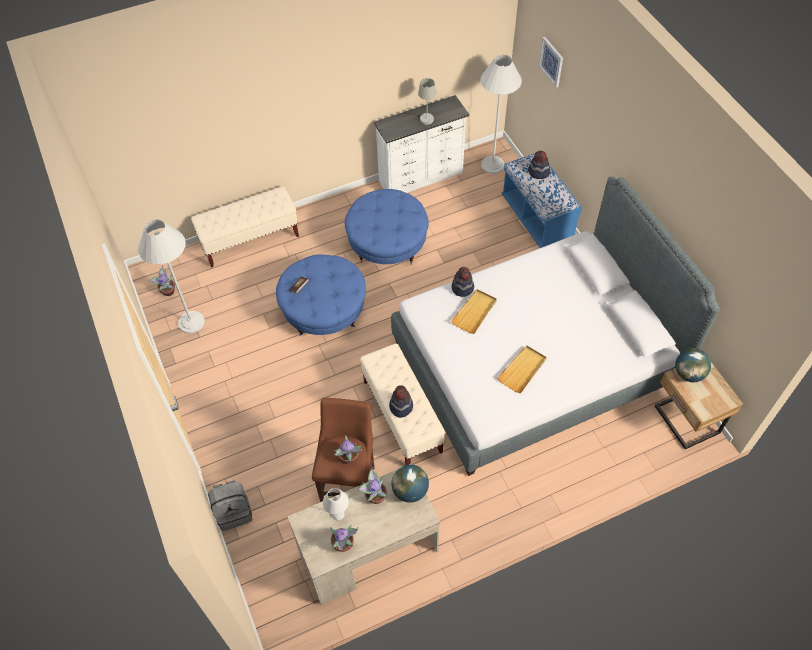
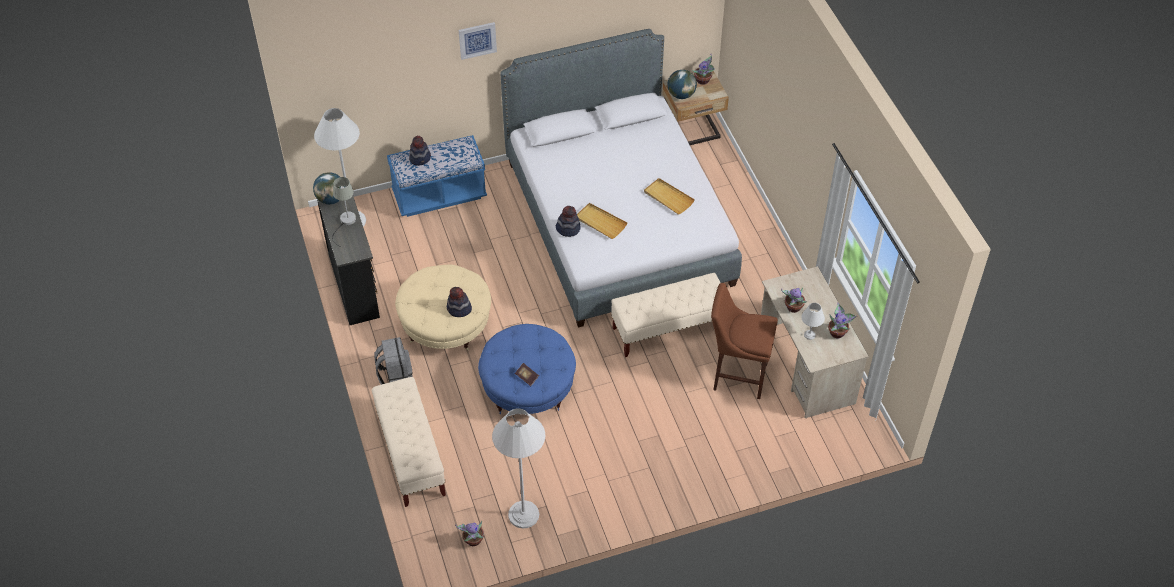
camera: 85 degrees left, 5 degrees down
(234, 512) = (762, 471): grey backpack -> grey backpack (395, 376)
(348, 458) = (754, 324): potted plant -> potted plant (703, 80)
(387, 243) = (446, 324): blue ottoman -> beige ottoman
(401, 406) = (686, 300): hat -> hat (459, 309)
(410, 490) = (788, 283): globe -> globe (331, 199)
(422, 178) = (355, 285): white dresser -> black dresser
(551, 61) = (363, 71): picture -> picture (477, 40)

